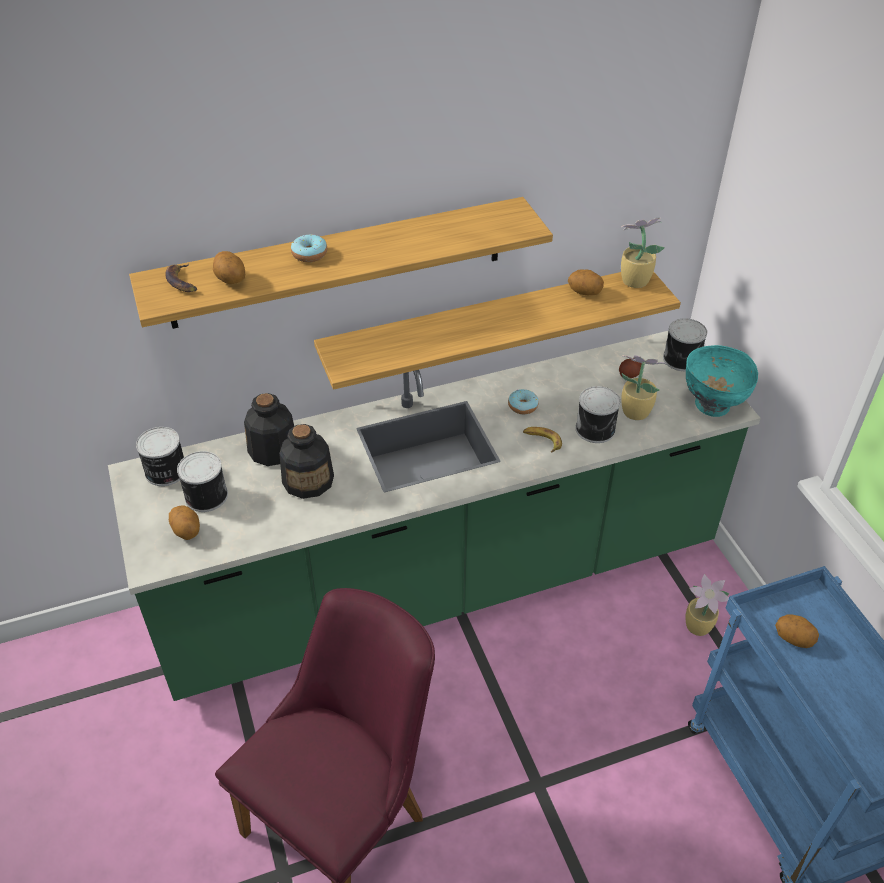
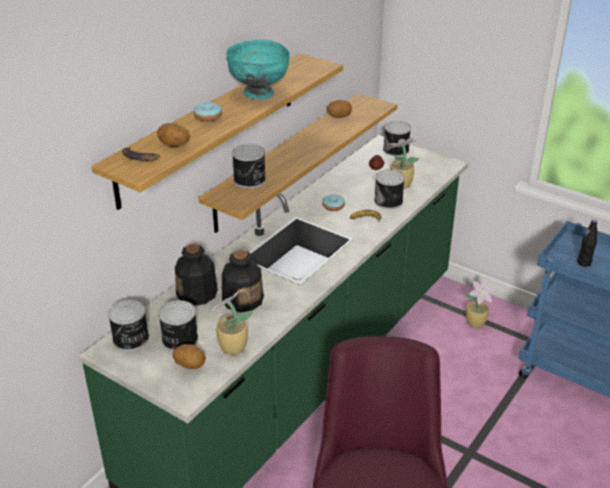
camera: 35 degrees left, 10 degrees down
(388, 341) = (250, 180): none -> can
(633, 281) = (359, 102): potted plant -> potted plant (231, 348)
(712, 406) = (437, 166): turquoise bowl -> turquoise bowl (259, 94)
(793, 639) = (584, 263): potato -> black bottle

